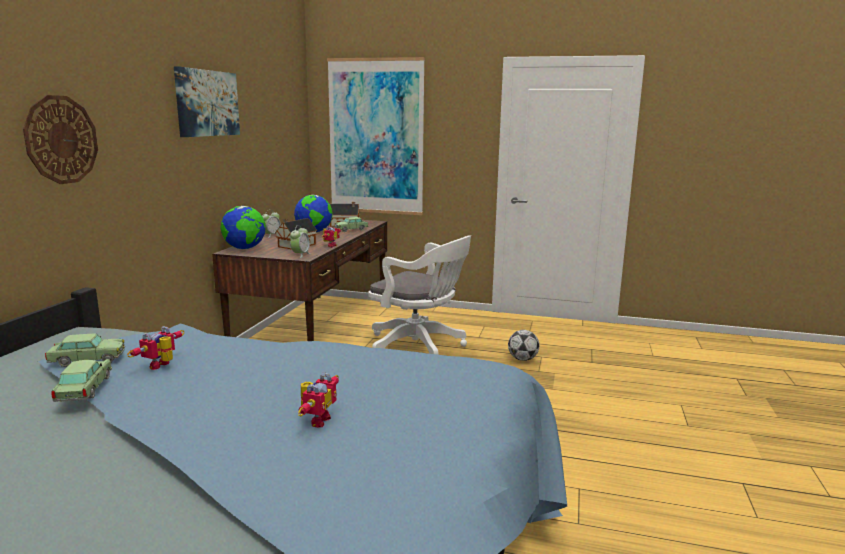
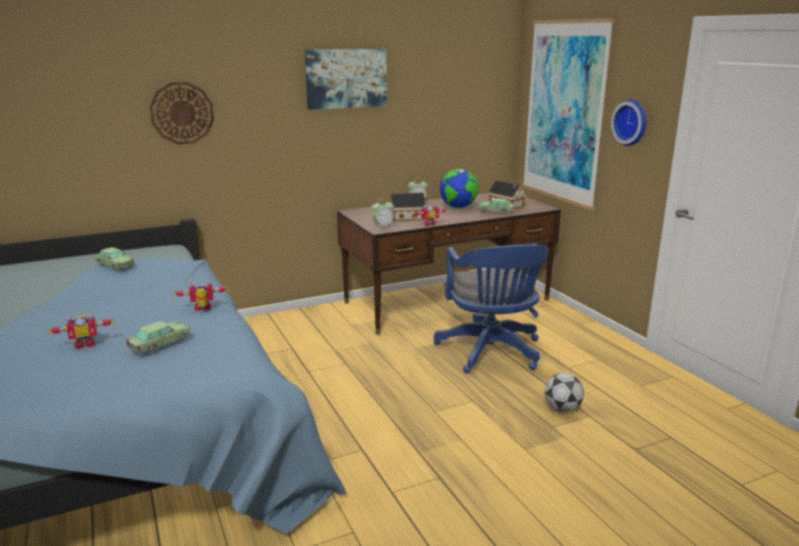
camera: 50 degrees right, 5 degrees up
(84, 390) = (75, 281): toy car -> toy car (160, 345)
(162, 366) = (130, 282): toy robot -> toy robot (203, 309)
(244, 249) = (365, 211): globe -> none
(420, 347) = (491, 353): white office chair -> blue office chair
(454, 138) = (632, 122): none -> wall clock

